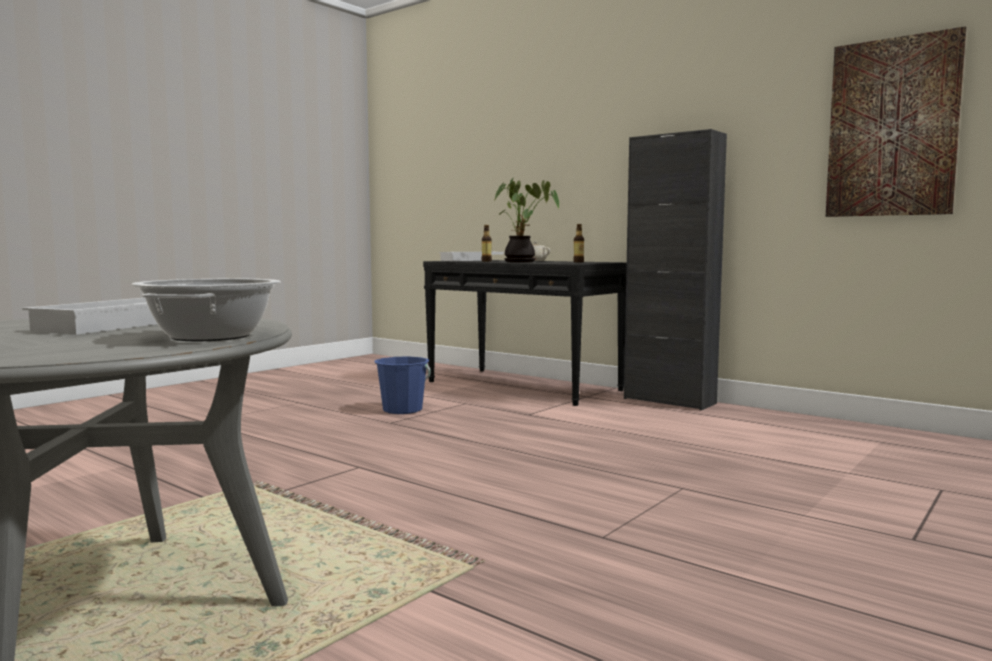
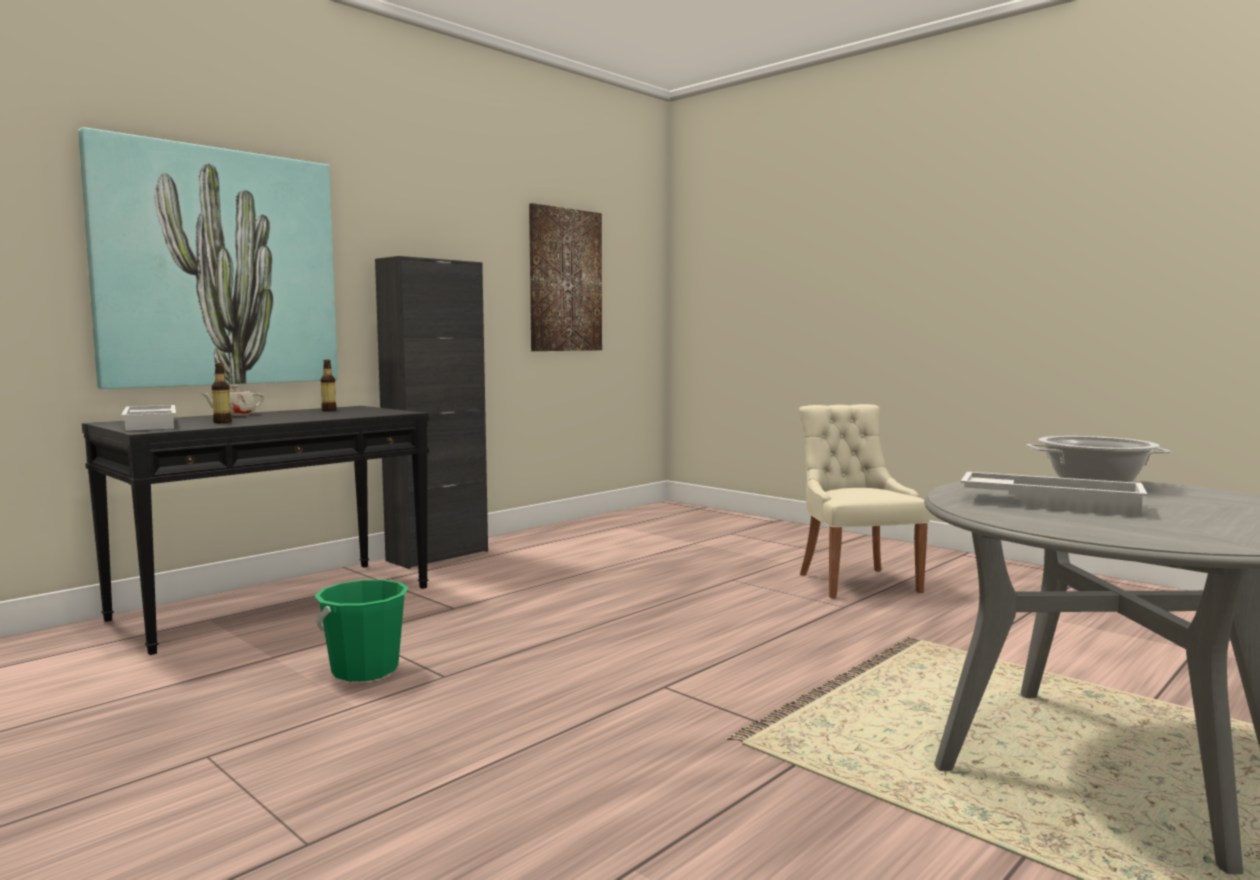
camera: 85 degrees left, 0 degrees up
(402, 410) = (365, 670): blue bucket -> green bucket
(522, 262) = (297, 417): potted plant -> none
(550, 165) = (218, 268): none -> picture
(736, 552) = (855, 582): none -> beige chair

